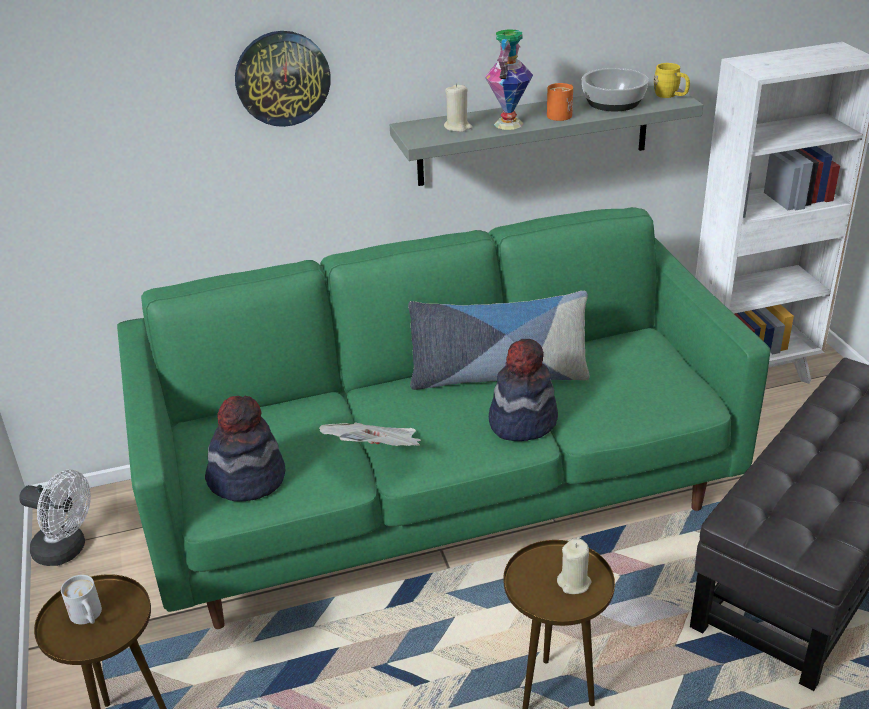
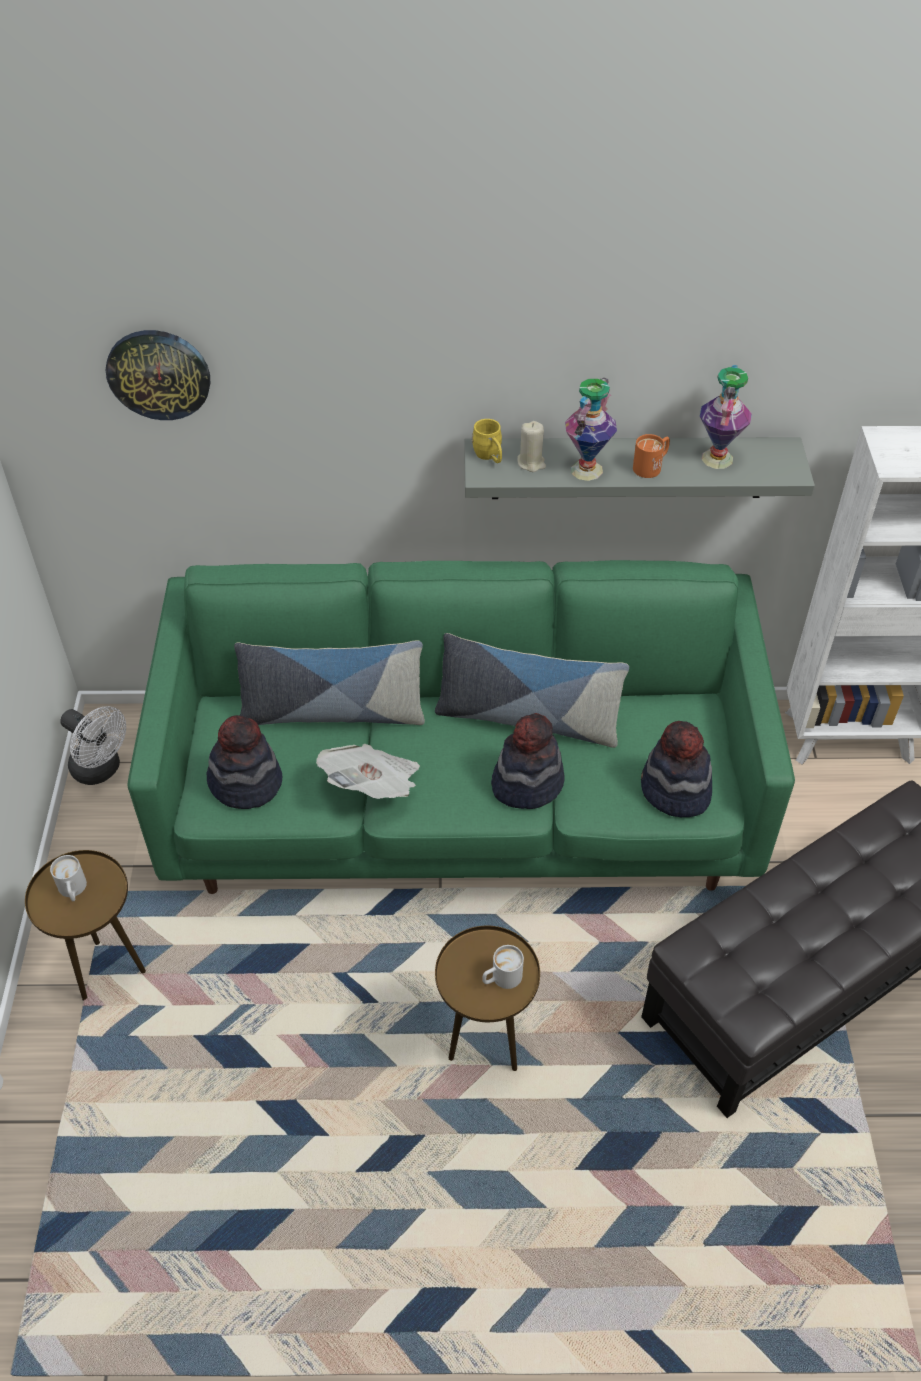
camera: 15 degrees right, 15 degrees up
(282, 78) = (351, 384): wall clock -> wall clock (159, 374)
(312, 408) = (333, 713): none -> pillow
(574, 583) = (501, 979): beige candle -> white mug
(612, 102) = (716, 458): bowl -> vase
(658, 398) = (674, 791): none -> hat
(670, 96) = (786, 462): yellow mug -> yellow mug (489, 456)

